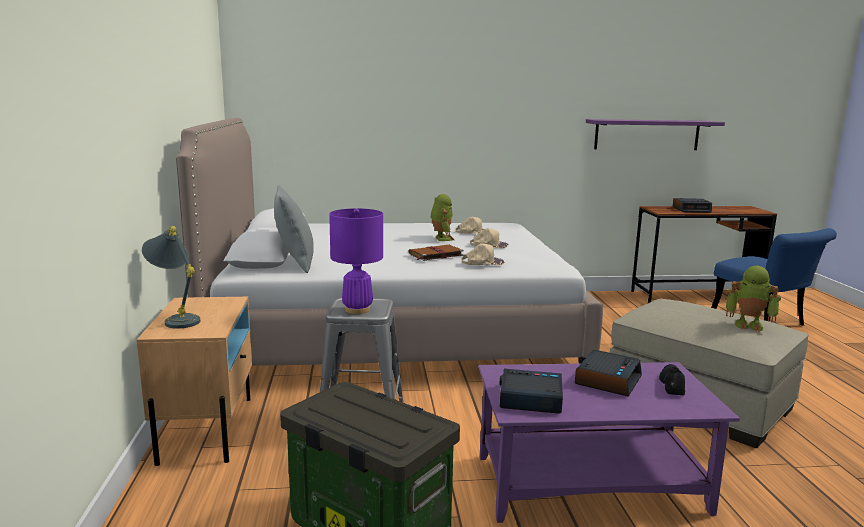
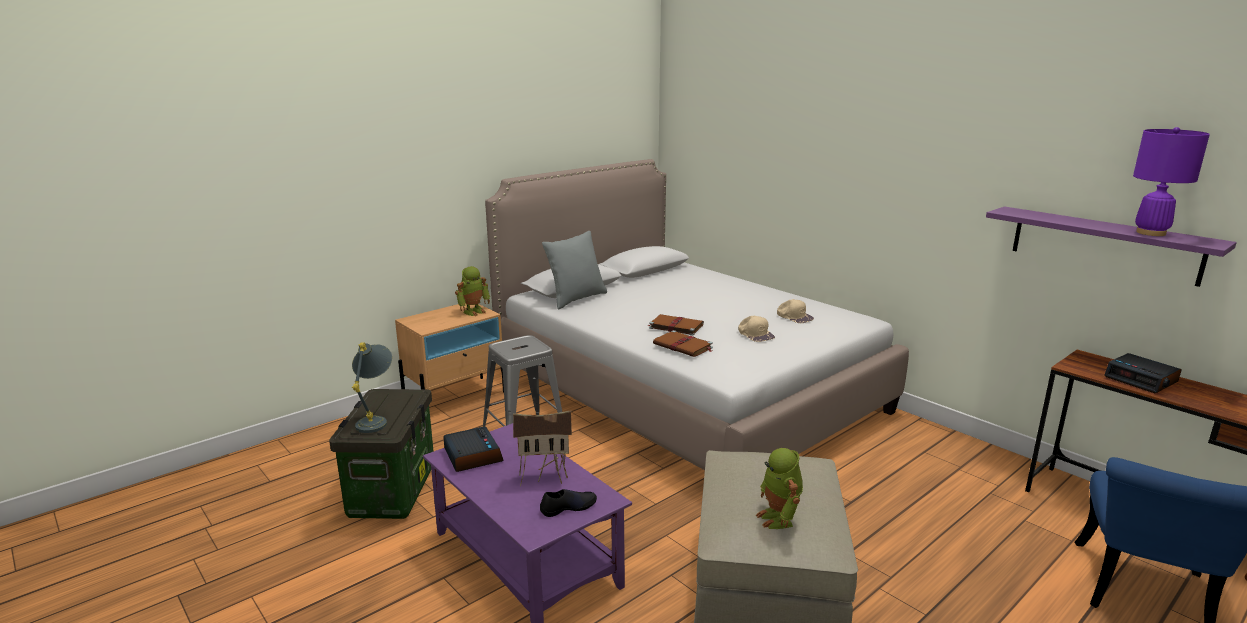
camera: 55 degrees right, 5 degrees up
(176, 319) = (435, 315): grey table lamp -> grey table lamp (376, 420)
(357, 310) = (512, 347): purple table lamp -> purple table lamp (1150, 233)
(441, 239) = (740, 314): toy robot -> toy robot (474, 311)
(482, 262) = (683, 346): beige cap -> brown book
(607, 380) = (544, 476): alarm clock -> toy house

